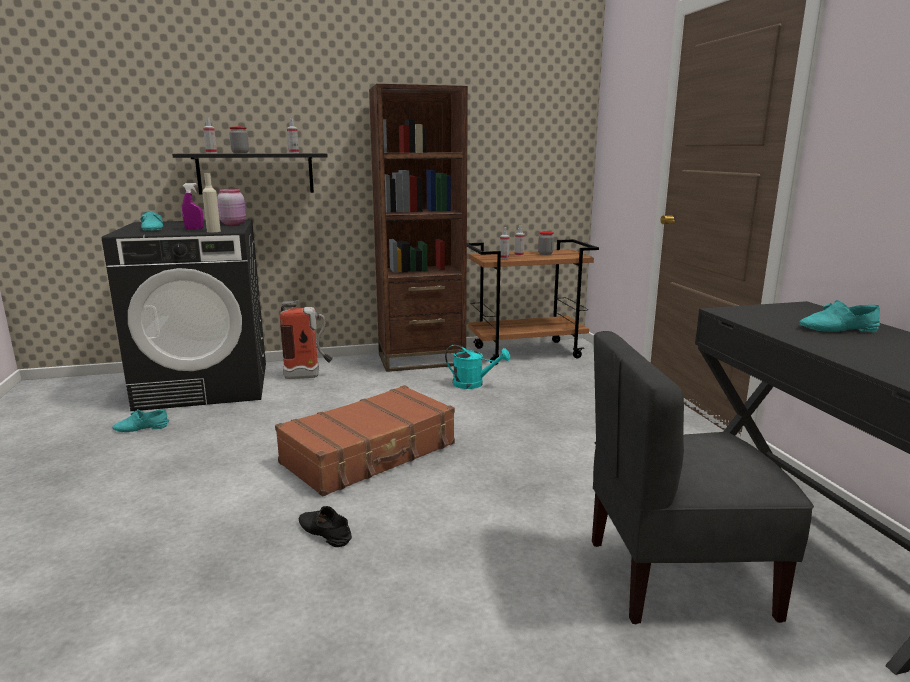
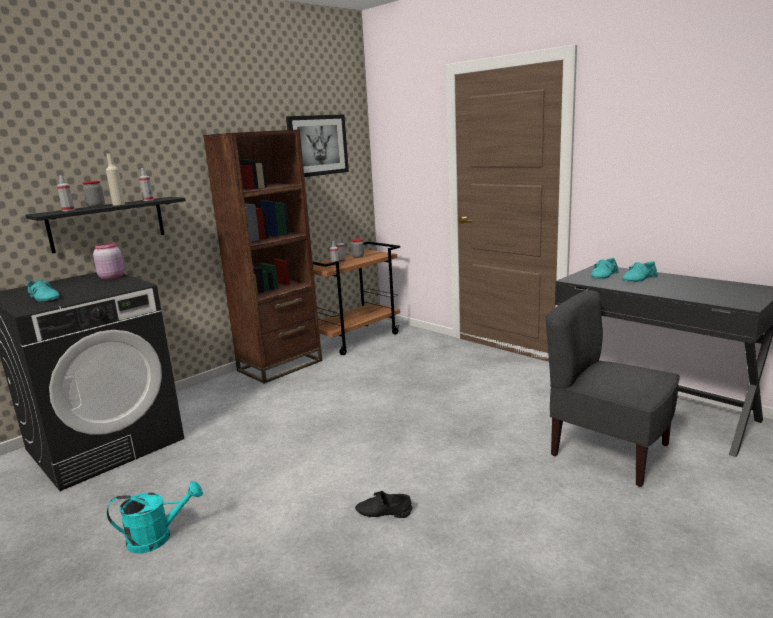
camera: 30 degrees left, 0 degrees up
(141, 428) = (97, 501): turquoise shoe -> turquoise shoe (605, 275)
(194, 229) = (90, 290): purple spray bottle -> none
(213, 231) = (122, 289): beige bottle -> beige bottle (118, 204)
(309, 376) = (199, 406): fire extinguisher -> none
(370, 454) = (341, 448): brown suitcase -> none
(473, 384) = (347, 373): turquoise watering can -> turquoise watering can (158, 537)
(518, 113) = (317, 145): none -> picture
(676, 577) = (608, 451): grey chair -> grey chair turned 75 degrees clockwise

